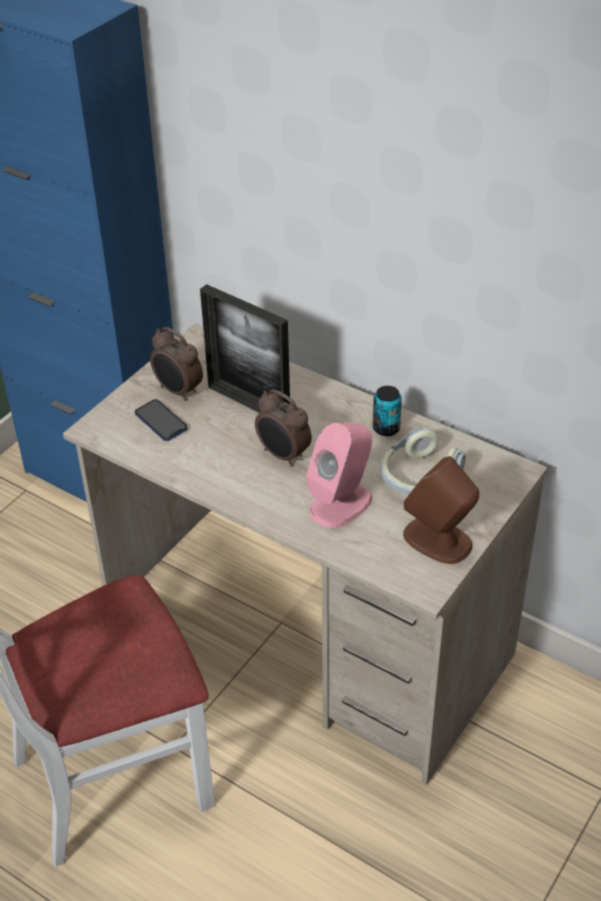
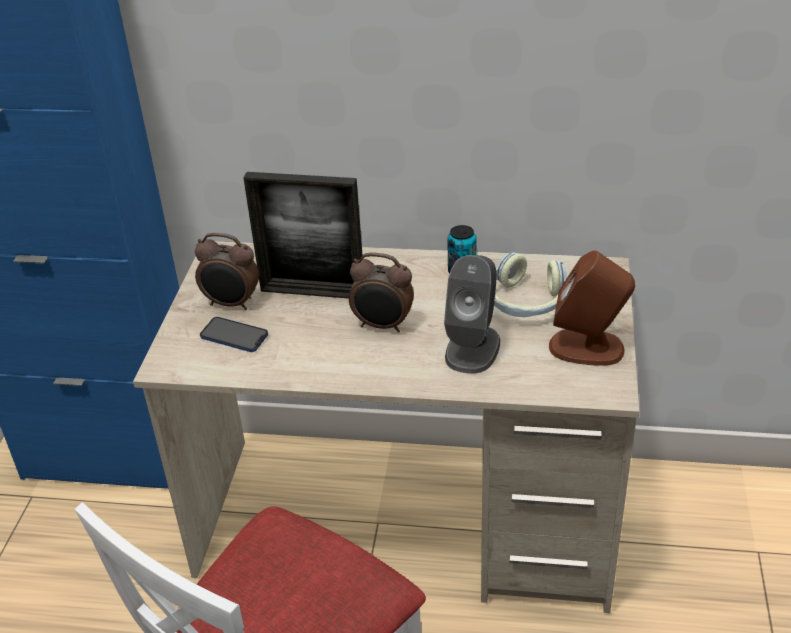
camera: 25 degrees left, 5 degrees down
(341, 504) = (473, 348): pink speaker -> grey speaker

